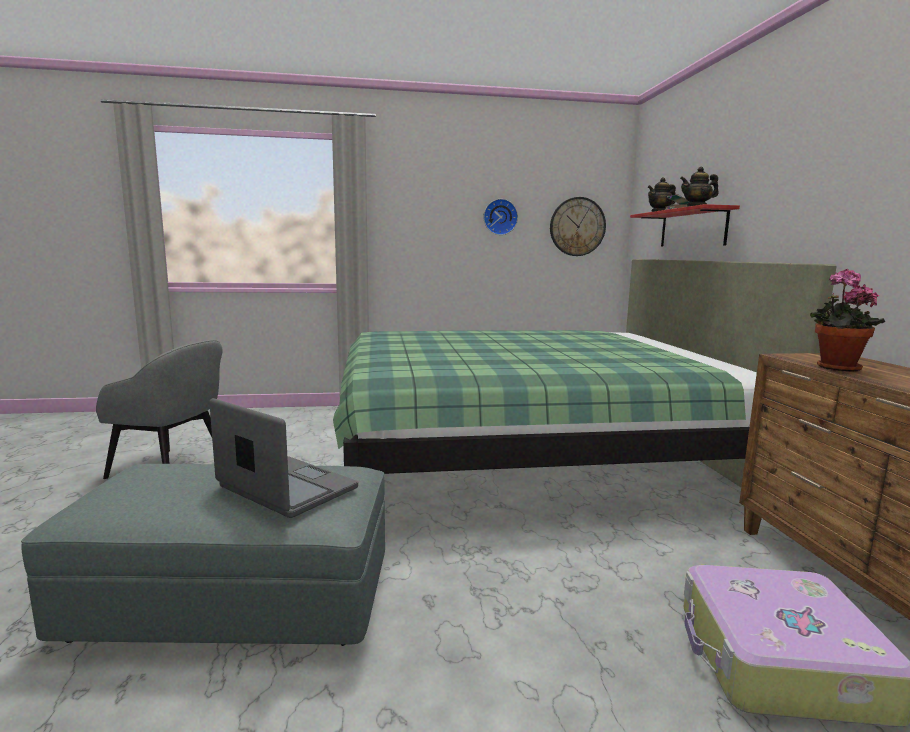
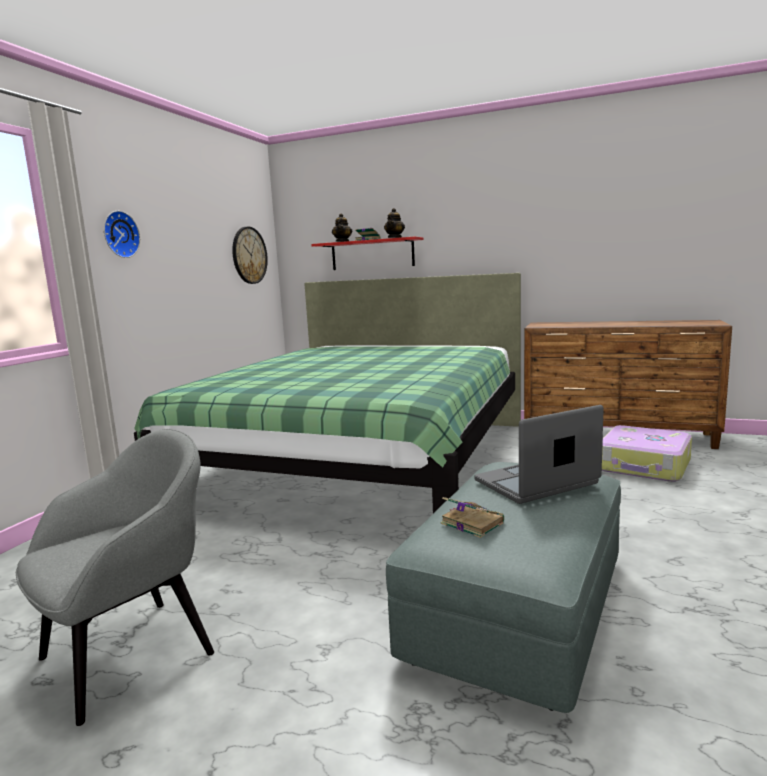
camera: 60 degrees left, 0 degrees up
(175, 473) = (471, 523): none -> book
(500, 217) = (197, 246): wall clock -> wall clock (119, 234)
(834, 368) = (571, 326): potted plant -> none

